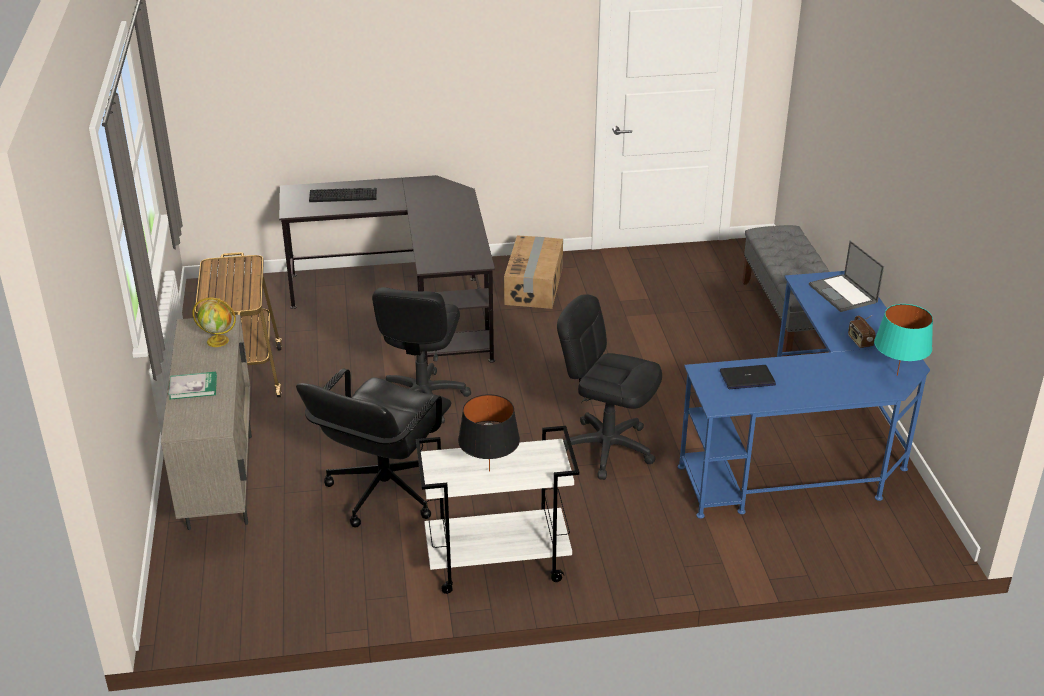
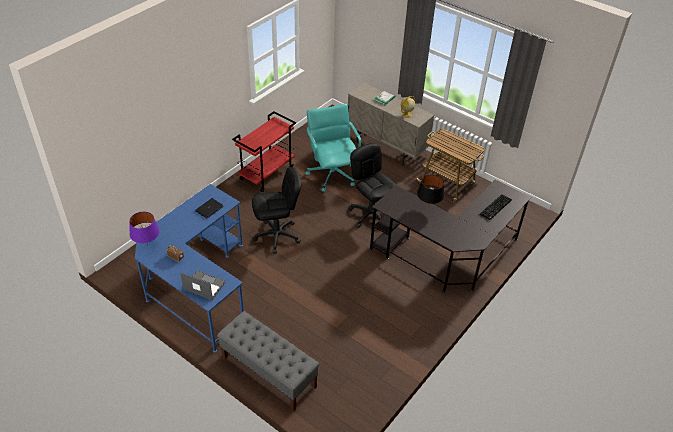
camera: 135 degrees right, 10 degrees up
(383, 491) = (332, 174): black office chair -> turquoise office chair
(489, 471) = (264, 131): black table lamp -> black table lamp (428, 207)
(496, 563) = (267, 174): white cart -> red cart
(534, 285) = (412, 307): cardboard box -> none
(896, 375) = (147, 245): turquoise table lamp -> purple table lamp

